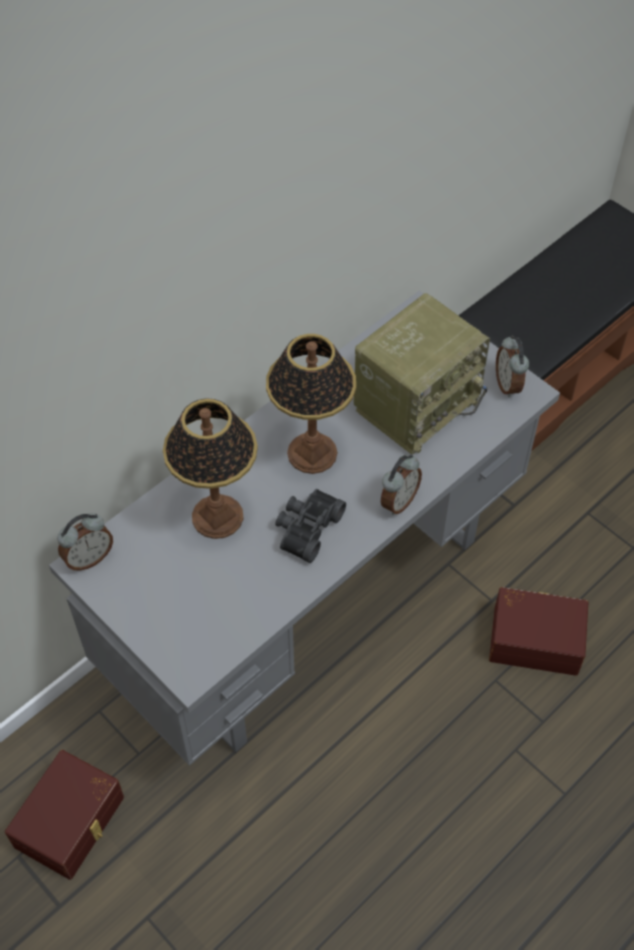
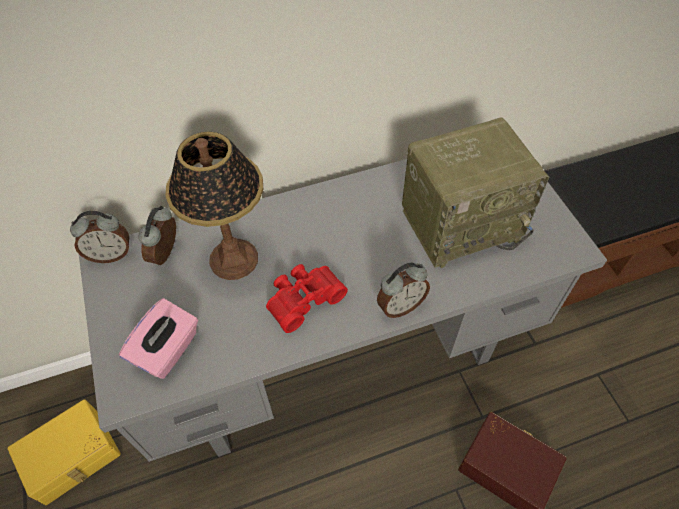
camera: 25 degrees right, 0 degrees up
(72, 822) = (73, 458): brown storage box -> yellow storage box
(207, 621) = (168, 350): none -> pink tissue box
(306, 528) = (303, 298): black binoculars -> red binoculars
(311, 453) = (344, 234): table lamp -> none
(508, 385) = (557, 235): alarm clock -> alarm clock (167, 254)

